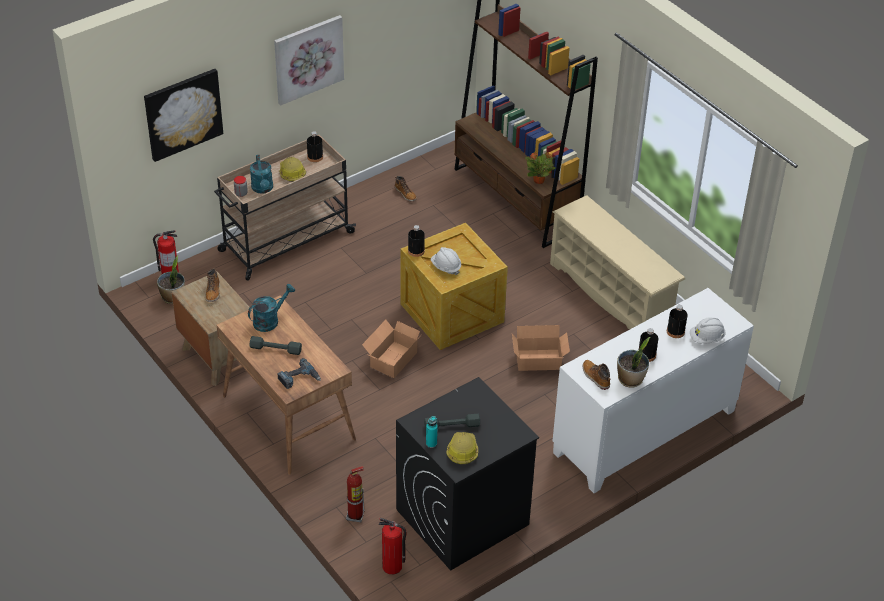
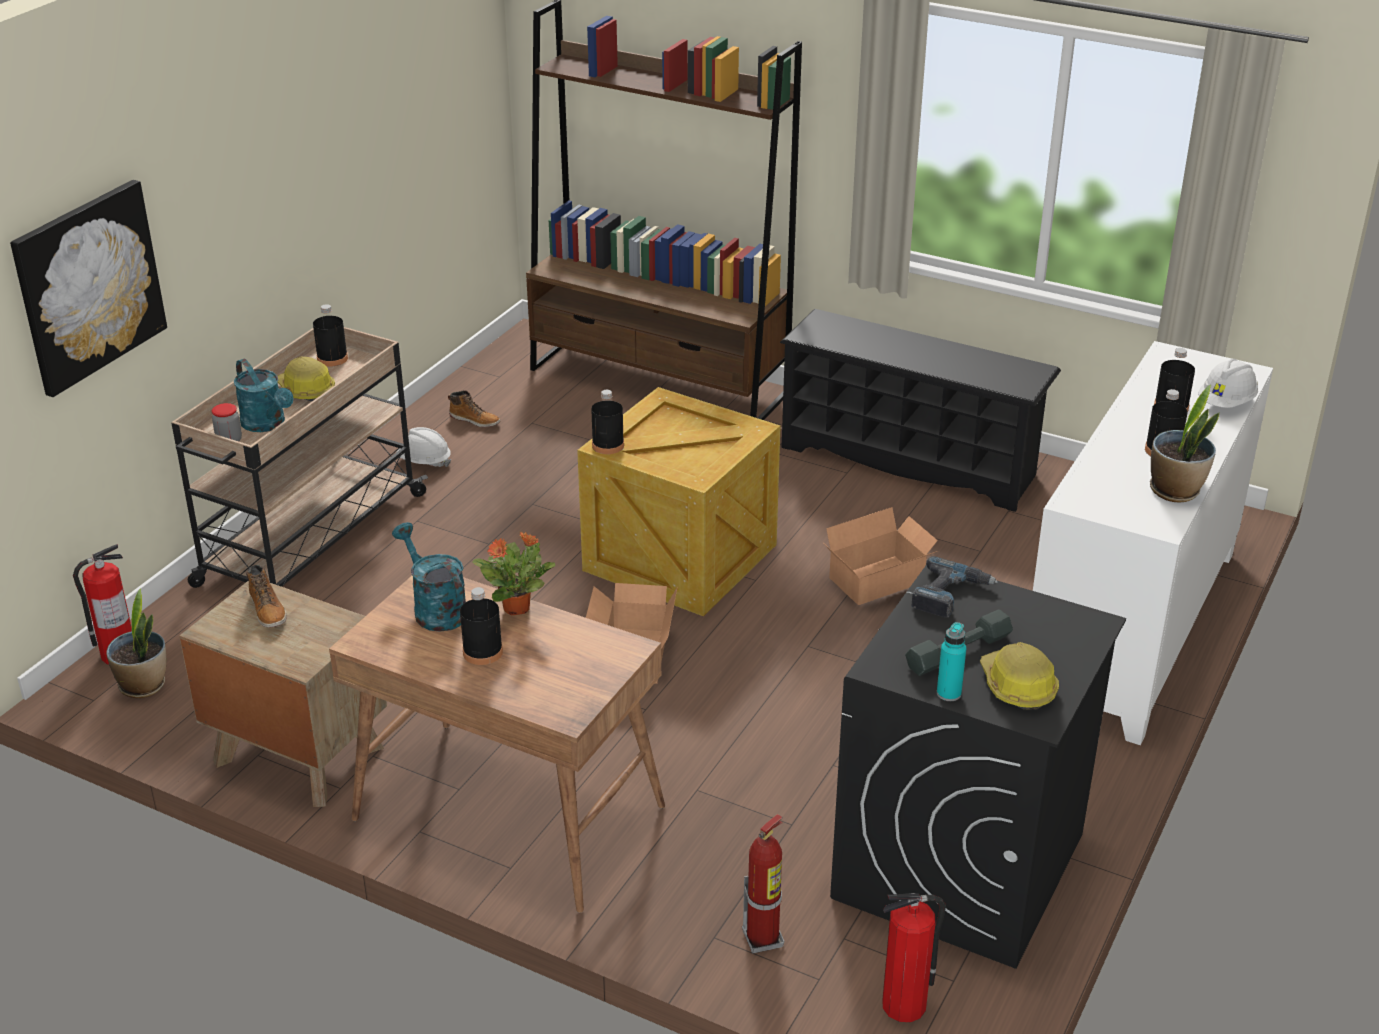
camera: 25 degrees left, 10 degrees down
(270, 320) = (435, 609): turquoise watering can -> turquoise watering can turned 60 degrees counterclockwise
(275, 349) = (482, 652): grey dumbbell -> black bottle
(299, 378) = (568, 686): power drill -> power drill (950, 595)
(308, 58) = (283, 165): picture -> none
(446, 267) = (676, 455): white hard hat -> white hard hat (424, 462)
(539, 180) = (725, 310): potted plant -> potted plant (517, 608)
(595, 377) = (1117, 505): boot -> none
(612, 295) = (911, 461): beige shoe rack -> black shoe rack

